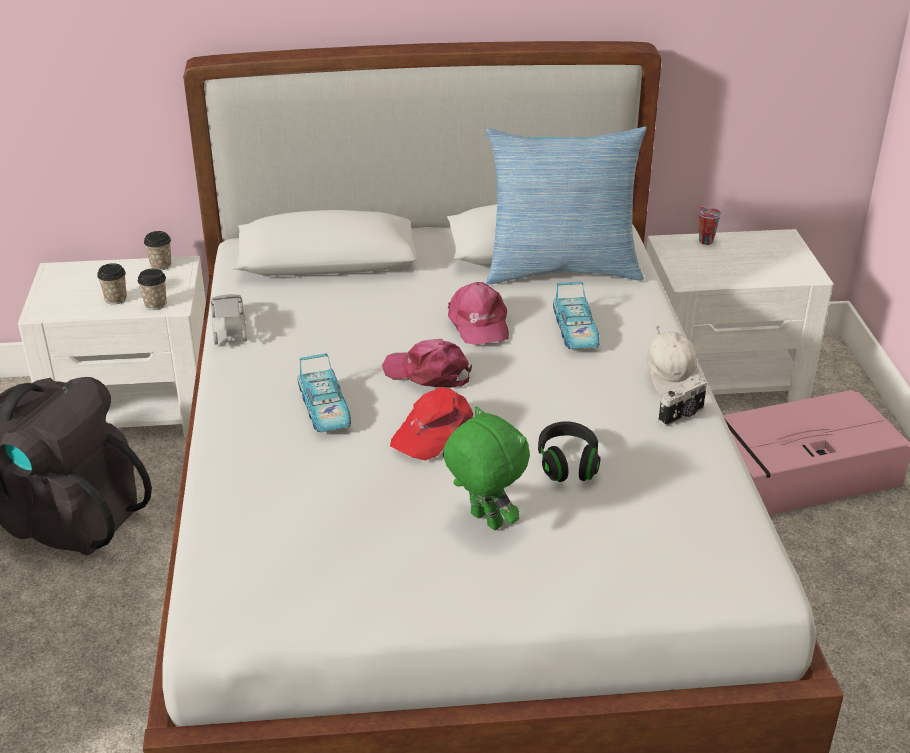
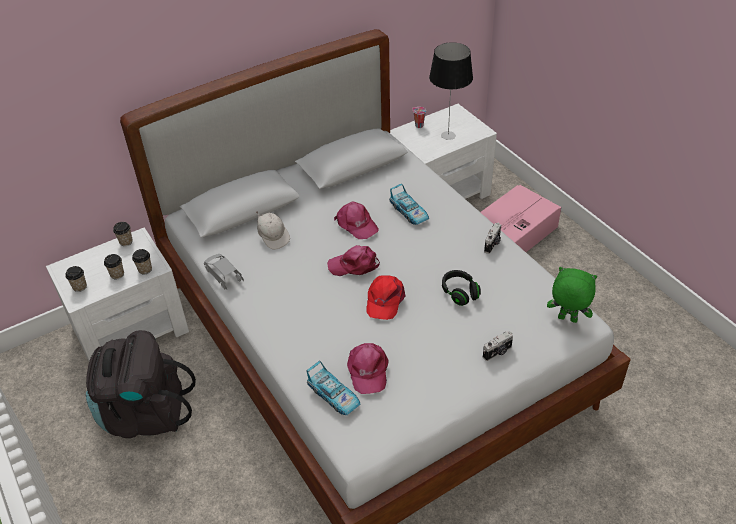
camera: 25 degrees left, 10 degrees up
(57, 298) = (80, 287): none -> cup
(322, 516) = (367, 370): none -> pink cap
(325, 409) = (318, 307): toy car -> toy car (334, 395)
(484, 521) = (443, 341): green plush toy -> green plush toy (566, 319)
(561, 269) = (374, 174): pillow -> none
(561, 570) = (498, 352): none -> camera
(671, 378) = (473, 224): white cap -> white cap (273, 237)
(745, 265) = (448, 135): none -> table lamp

